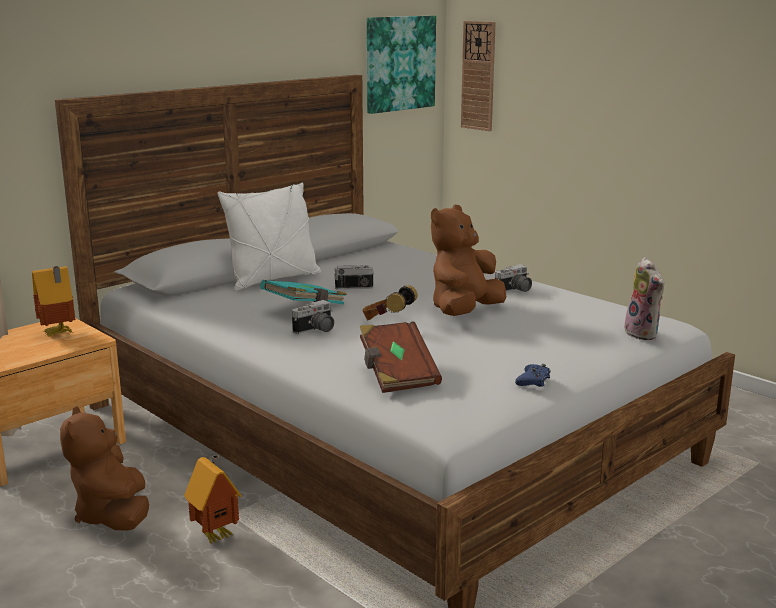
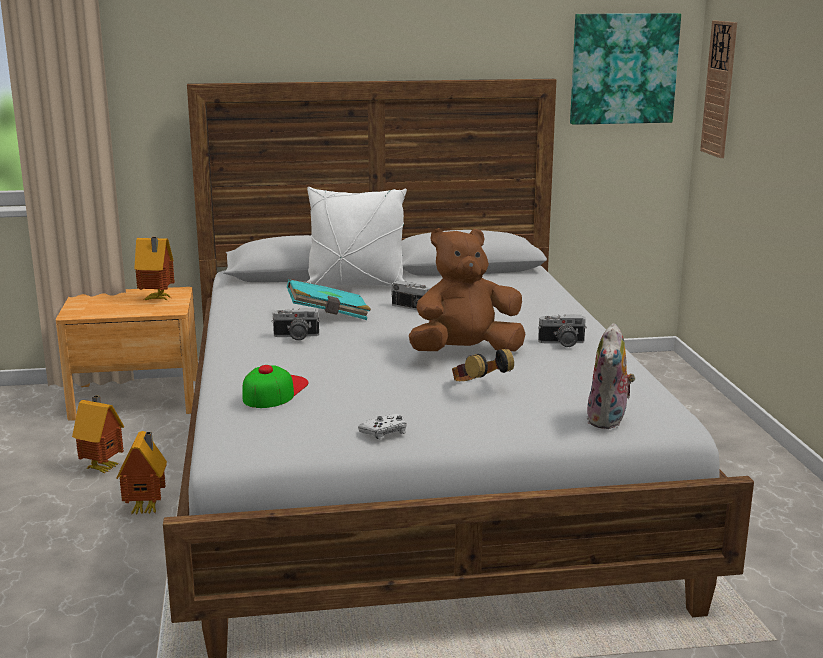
camera: 35 degrees right, 0 degrees up
(113, 516) = (103, 468): brown plush toy -> toy house
(387, 322) = (370, 344): headphones -> headphones (479, 388)
(397, 374) = (274, 391): brown book -> cap
(533, 381) = (385, 432): blue game controller -> white game controller

